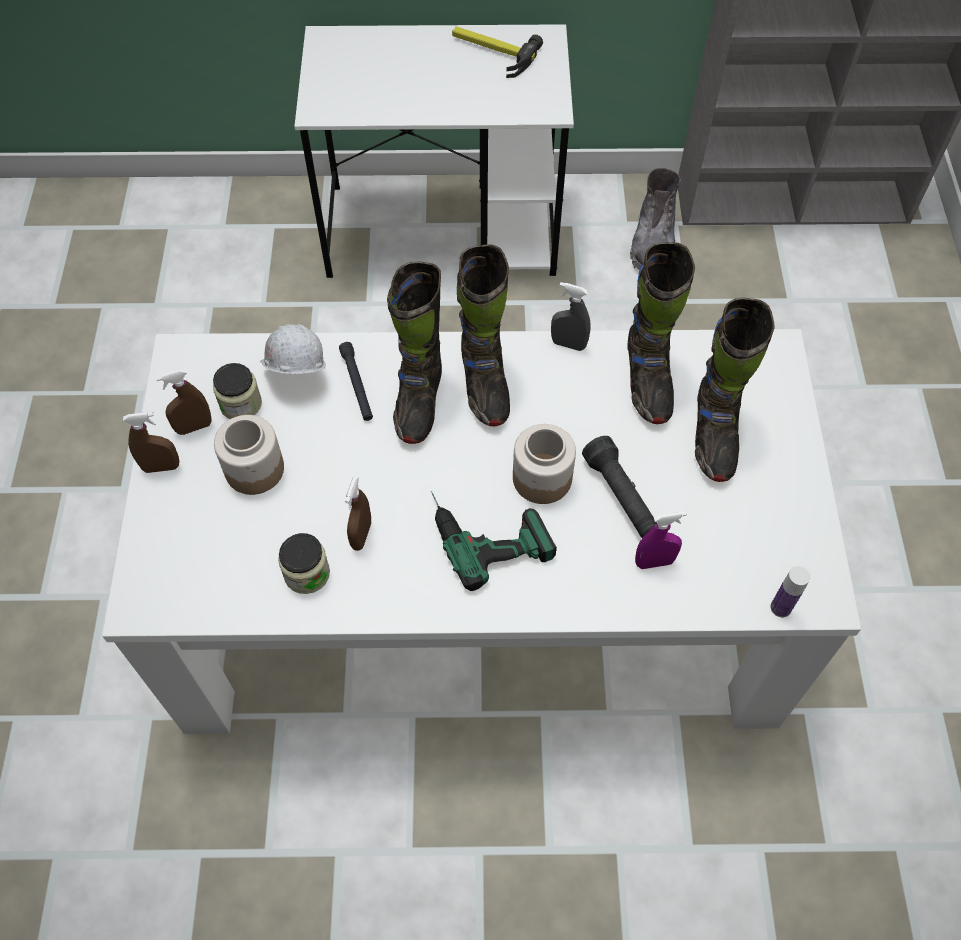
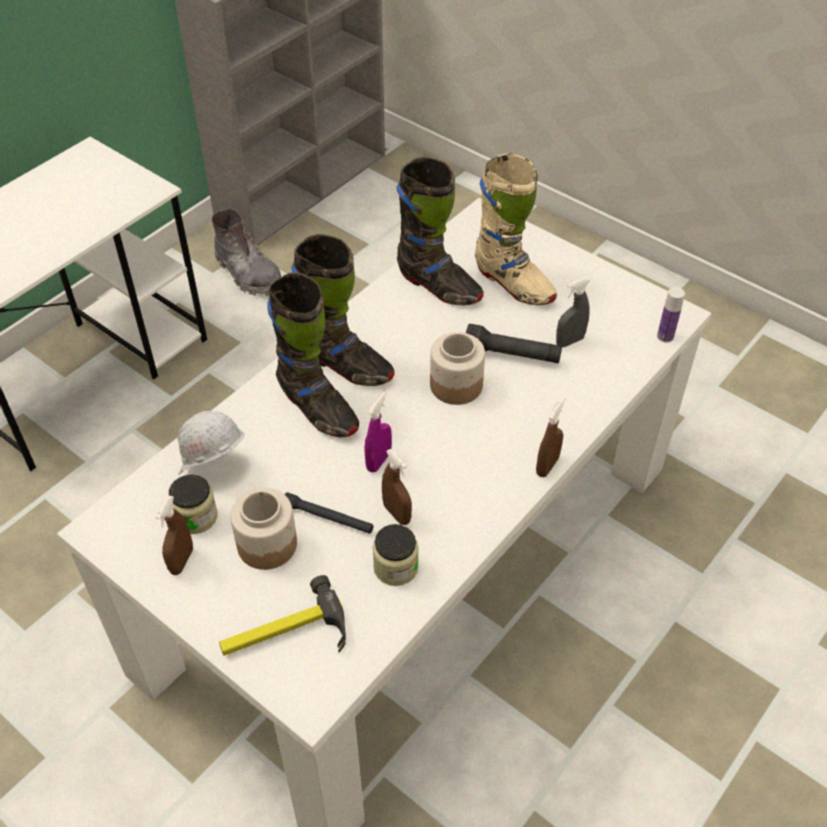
camera: 50 degrees left, 10 degrees down
(161, 467) = (194, 606): brown spray bottle -> brown spray bottle (547, 466)
(357, 385) = (263, 435): black flashlight -> black flashlight (328, 518)
(487, 530) = (466, 440): power drill -> none
(491, 52) = (58, 184): hammer -> hammer (284, 635)
(568, 344) = (364, 304): grey spray bottle -> grey spray bottle (570, 341)
(654, 562) = (577, 372): purple spray bottle -> purple spray bottle (378, 461)
(714, 435) = (513, 284): black boot -> beige boot

